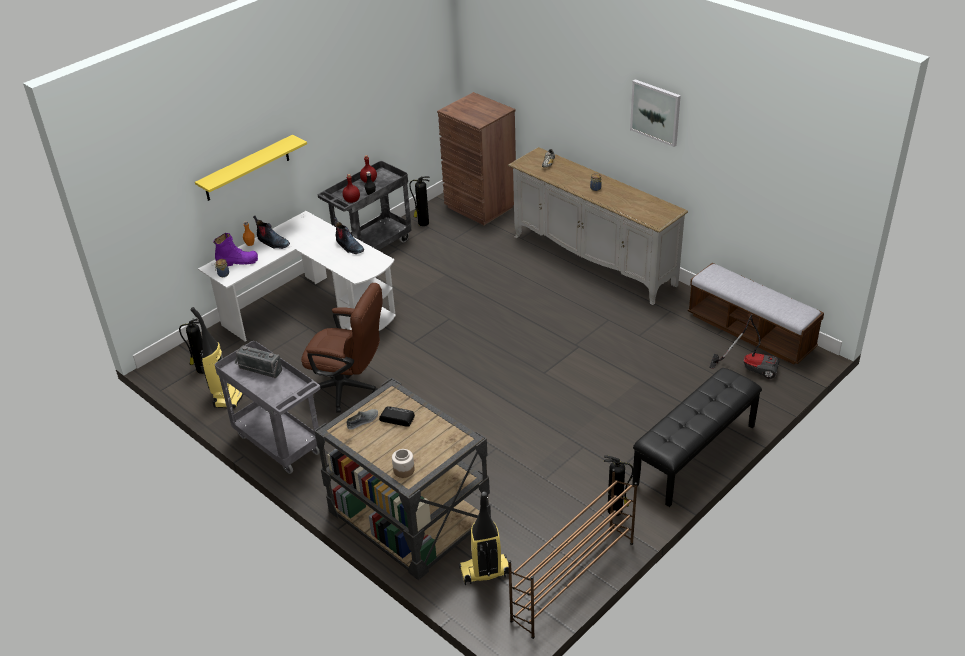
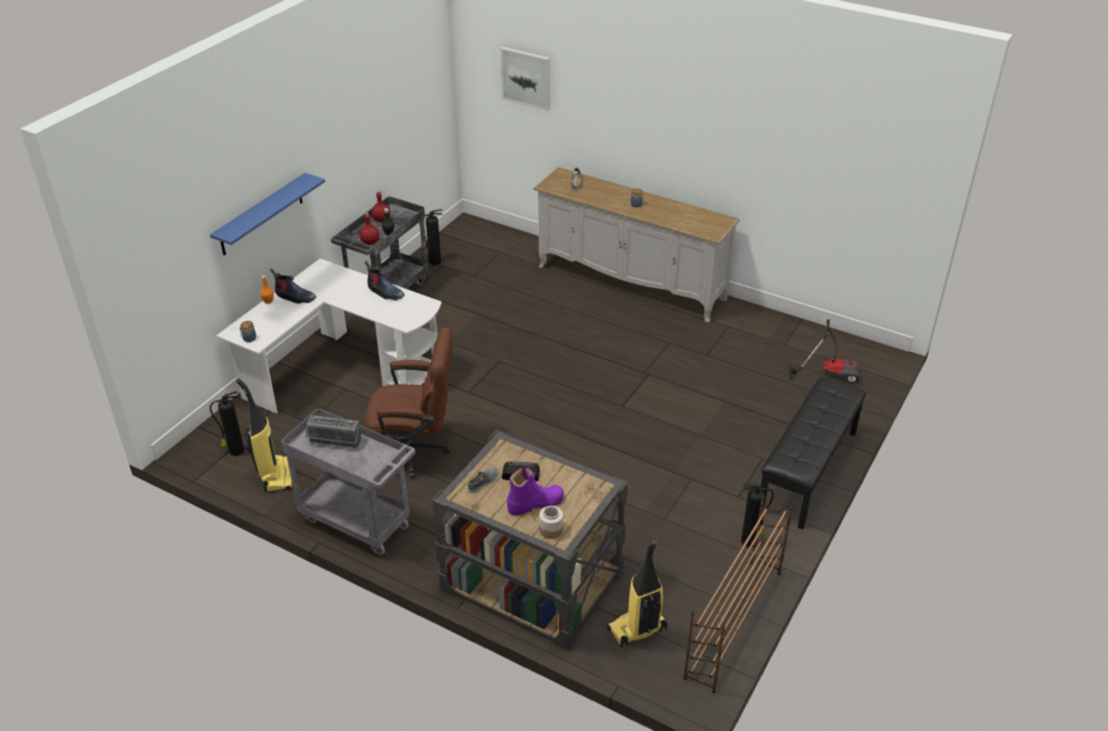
camera: 15 degrees left, 0 degrees up
(237, 262) = (261, 323): purple boot -> purple boot (535, 503)
(247, 168) = (261, 215): yellow shelf -> blue shelf
(481, 207) = (492, 239): brown dresser -> none
(655, 112) = (700, 117): picture -> picture (526, 78)
(750, 332) = (816, 338): bench -> none

